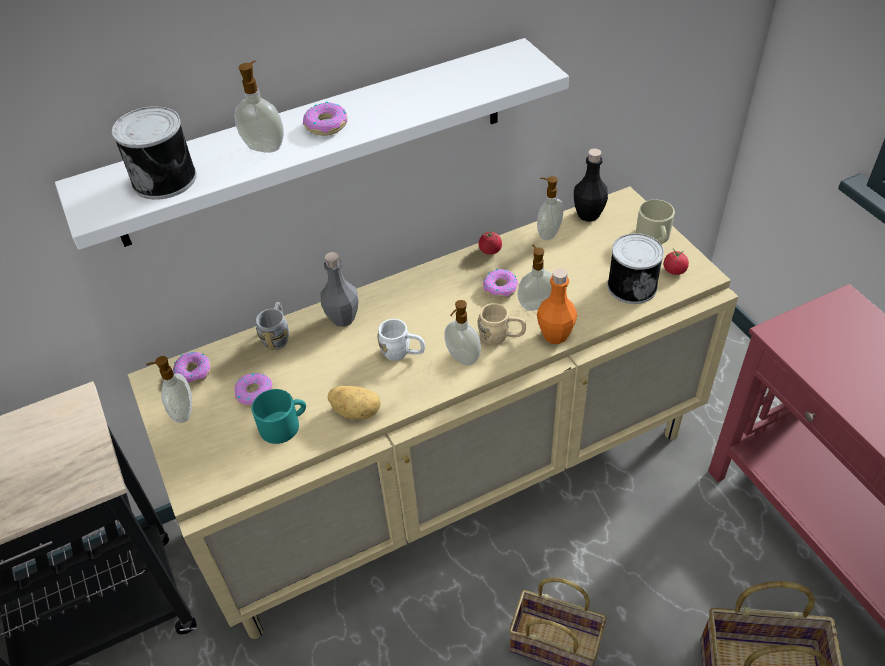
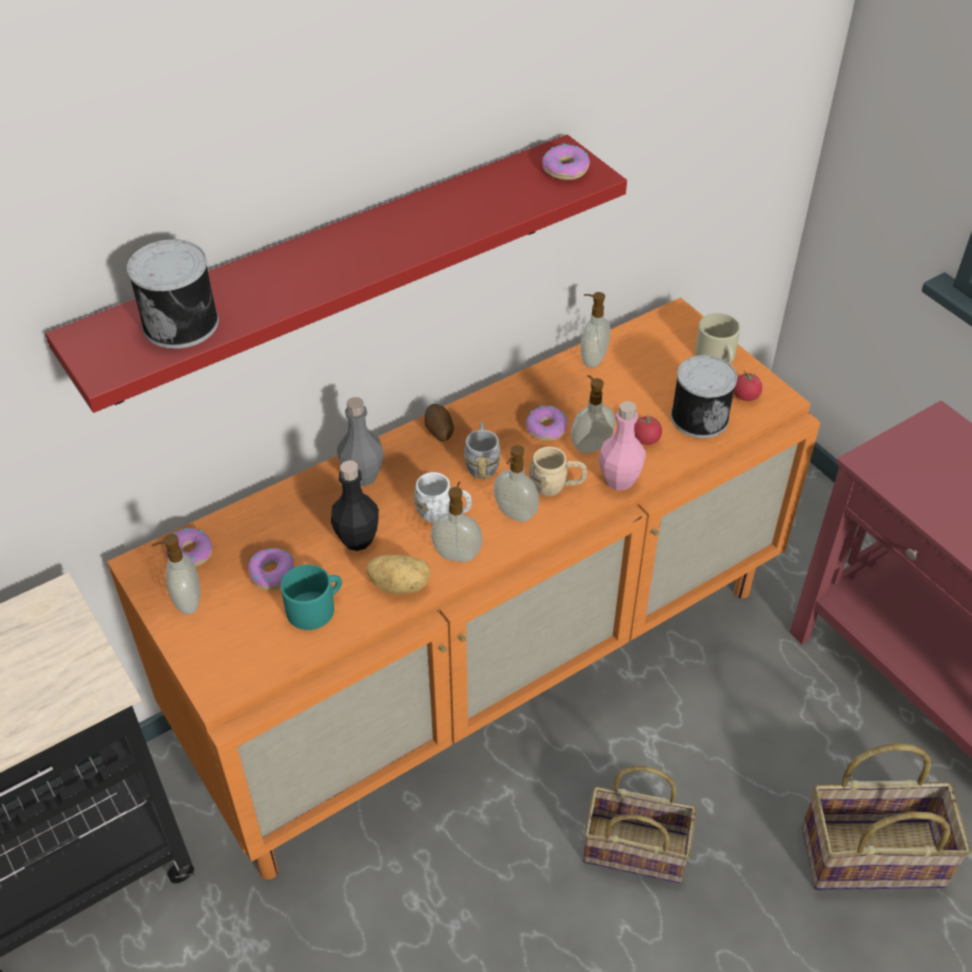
camera: 10 degrees left, 0 degrees up
(265, 146) = (291, 279): soap dispenser -> soap dispenser (457, 553)
(278, 336) = (286, 502): grey mug -> grey mug (482, 462)
(315, 142) = (334, 268): white shelf -> red shelf
(327, 125) = (359, 250): donut -> donut (566, 169)
(411, 286) = (439, 432): none -> potato
(452, 480) = (485, 668): beige cabinet -> orange cabinet
(490, 250) = (526, 384): tomato -> tomato (645, 439)
(555, 335) = (619, 480): orange bottle -> pink bottle
(588, 214) = (636, 334): black bottle -> black bottle (357, 539)

